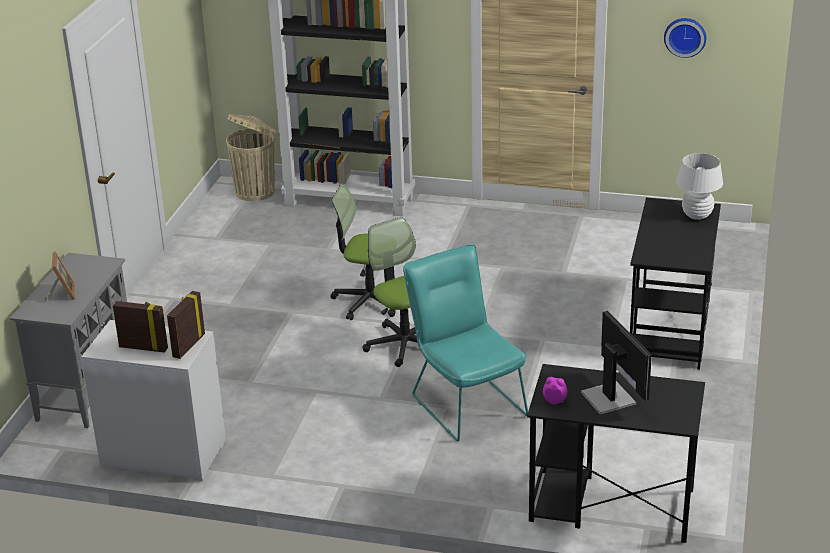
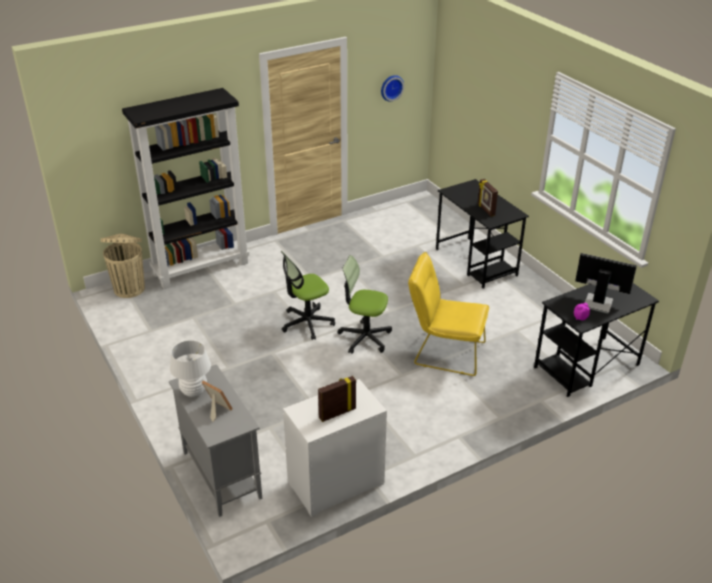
camera: 45 degrees left, 5 degrees up
(188, 345) = (361, 396): picture frame -> picture frame (485, 210)
(465, 401) = (444, 352): turquoise chair -> yellow chair
(696, 215) = (476, 189): white table lamp -> white table lamp (194, 391)

